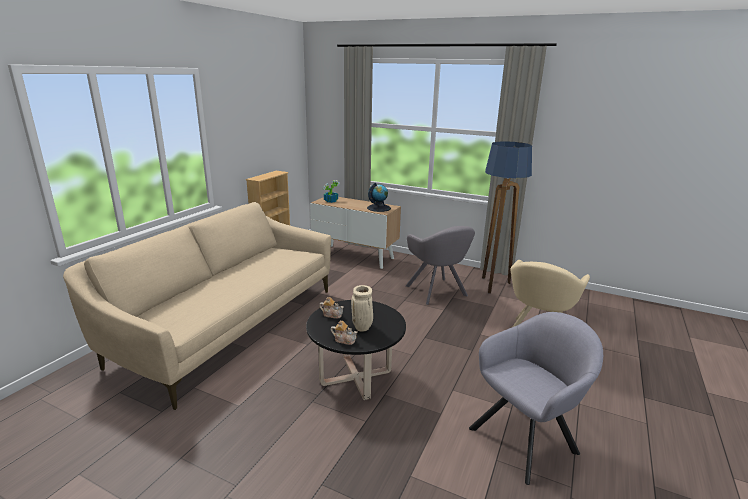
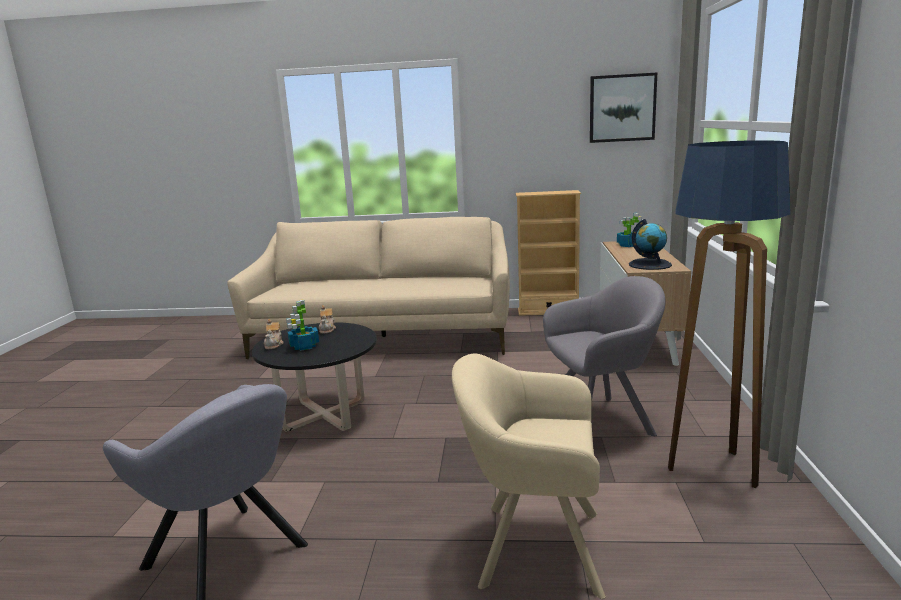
camera: 70 degrees right, 5 degrees down
(288, 111) = (622, 108): none -> picture
(362, 328) = (304, 346): beige vase -> potted plant
(437, 292) = (602, 421): grey armchair -> grey armchair turned 150 degrees counterclockwise

